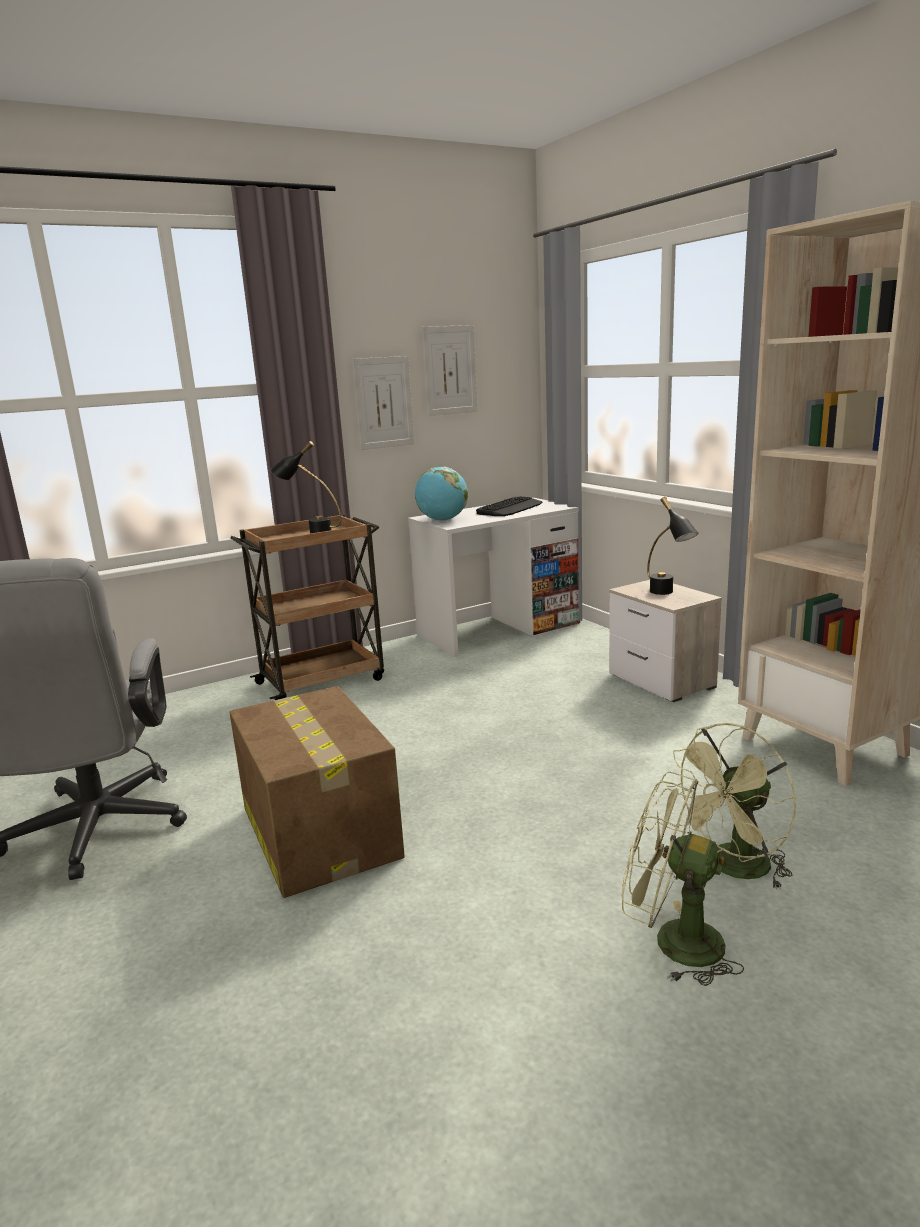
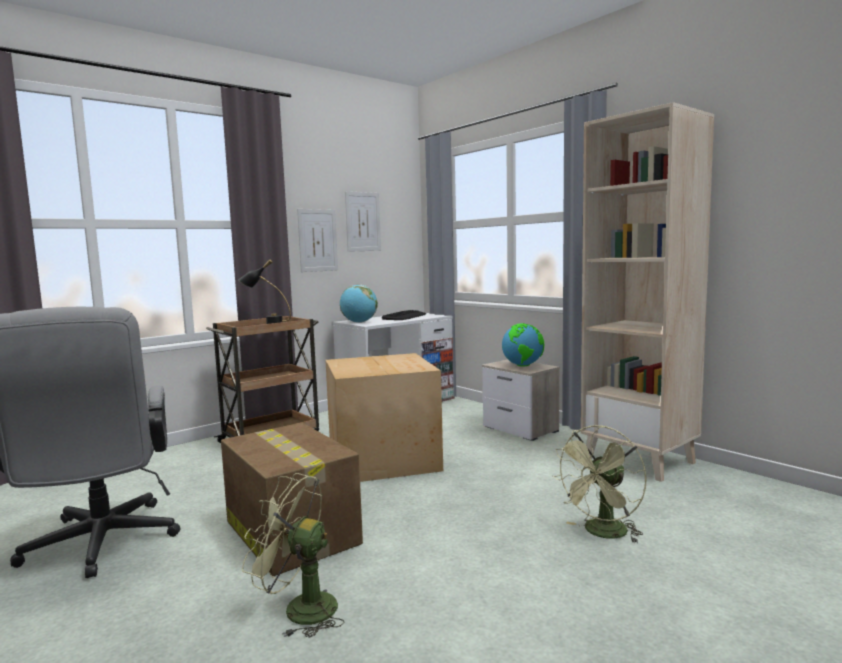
camera: 10 degrees left, 10 degrees down
(461, 721) = (384, 458): none -> cardboard box
(667, 594) = (523, 366): black table lamp -> globe
(673, 941) = (574, 579): green fan -> green fan (299, 609)

